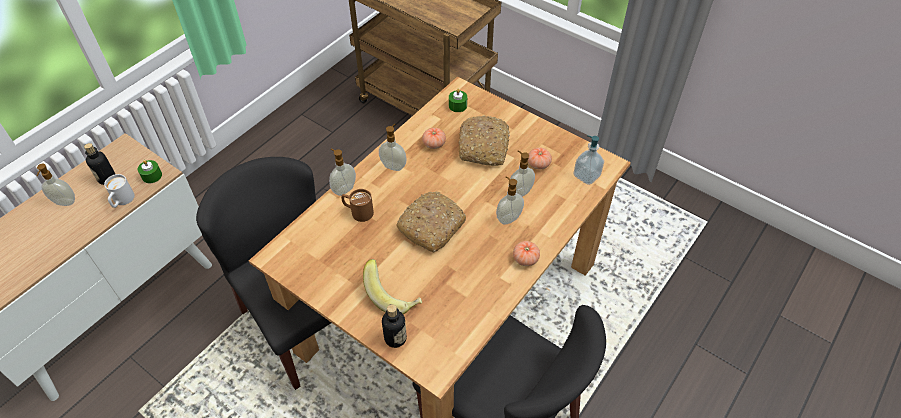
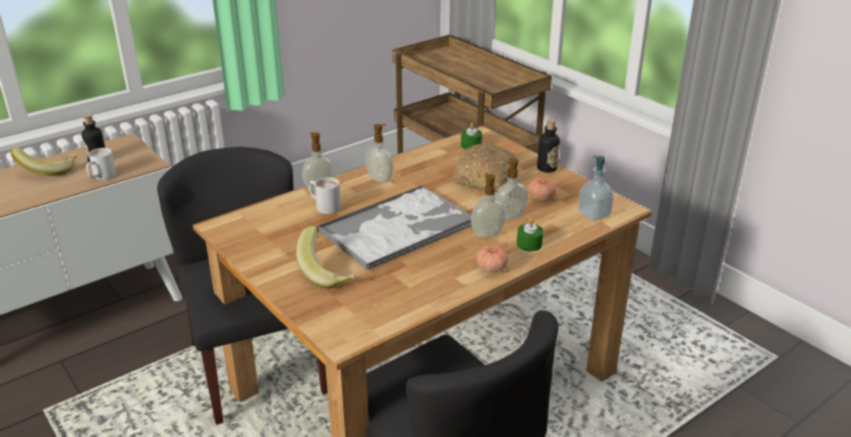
camera: 15 degrees right, 20 degrees down
(64, 202) = (49, 171): soap dispenser -> banana
(152, 176) = (140, 164): green candle -> green candle (529, 244)
(358, 212) = (324, 206): brown mug -> white mug
(395, 338) = (312, 306): bottle -> bottle (547, 168)
(432, 225) = (398, 227): bread -> tray
(434, 144) = (431, 169): tomato -> none

